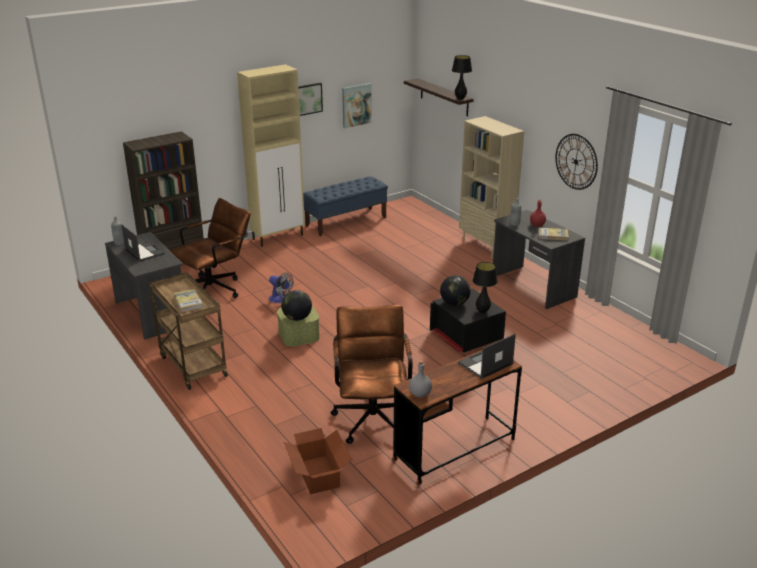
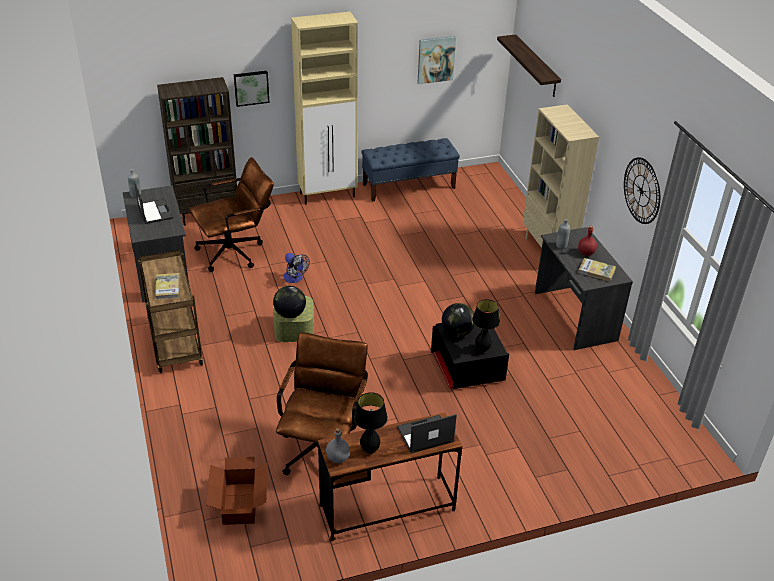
camera: 15 degrees right, 10 degrees up
(308, 99) = (376, 49): picture -> picture (251, 87)
(460, 99) = (545, 77): black table lamp -> black table lamp (370, 450)

